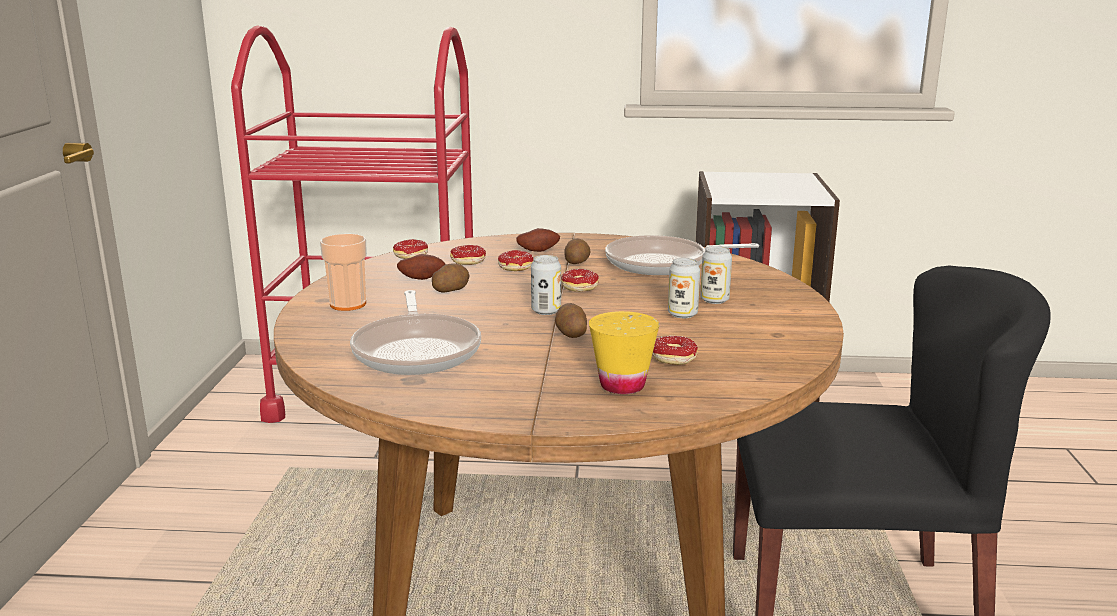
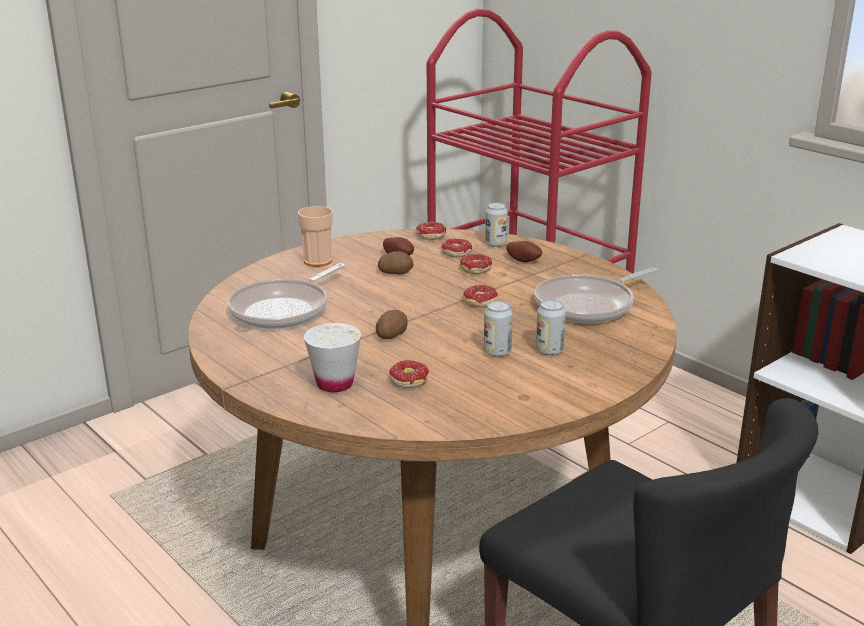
camera: 45 degrees right, 5 degrees up
(546, 311) = (415, 312): can -> can (495, 244)
(577, 262) = (528, 280): potato -> none
(622, 385) = (335, 384): yellow cup -> white cup
(662, 264) = (589, 305): frying pan -> frying pan turned 75 degrees counterclockwise

